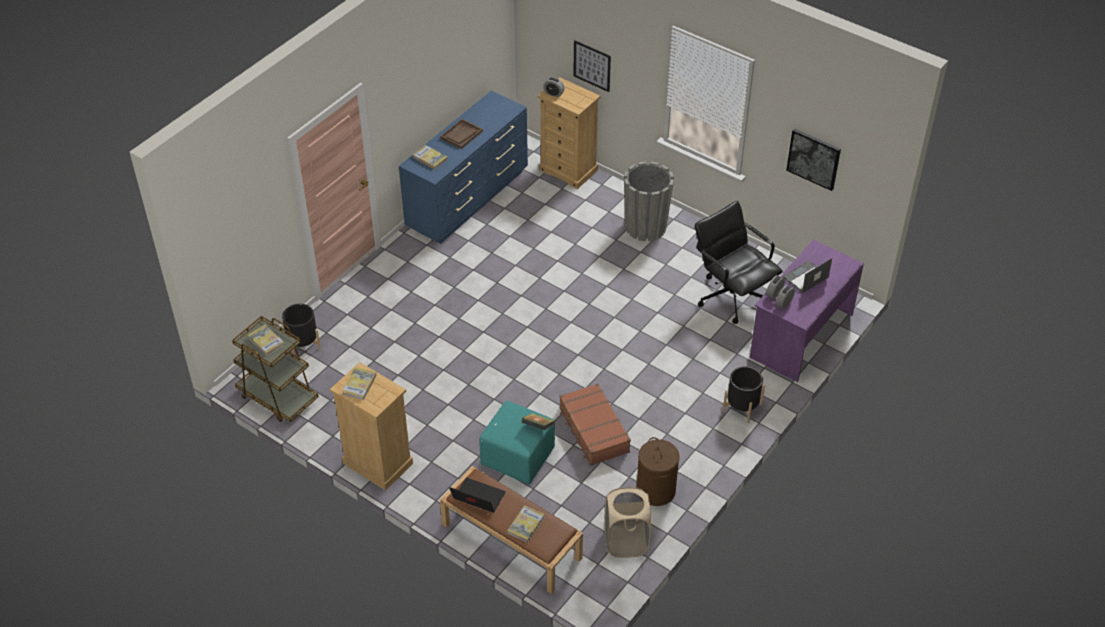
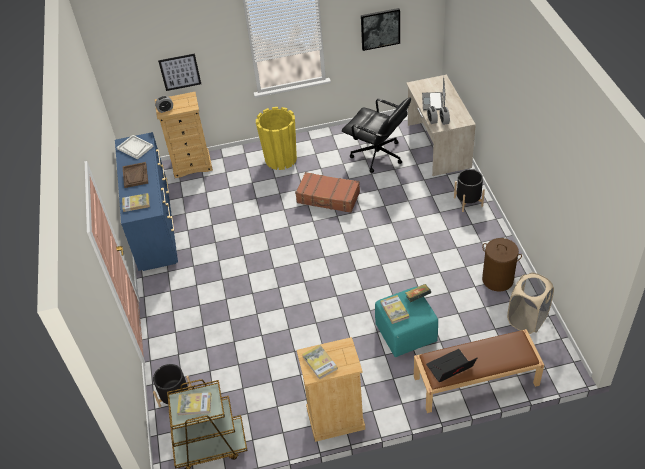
camera: 45 degrees left, 0 degrees up
(494, 110) = (135, 148): none -> white tray
(526, 525) = (497, 355): book -> book (394, 310)
(593, 431) = (420, 281): brown suitcase -> brown suitcase (328, 198)
(645, 227) = (281, 159): grey planter -> yellow planter
(731, 296) = (377, 156): black office chair -> black office chair turned 150 degrees counterclockwise
(800, 335) = (437, 146): purple desk -> beige desk

